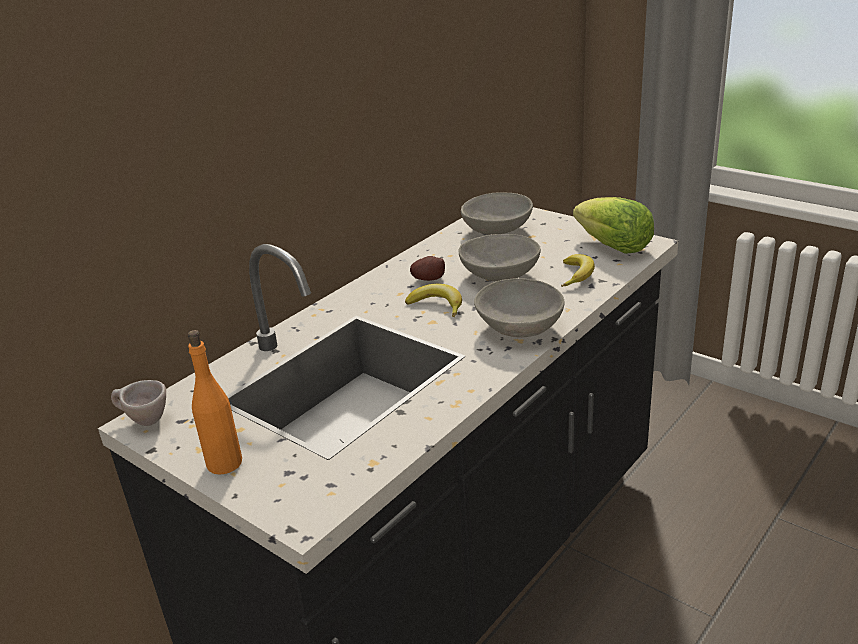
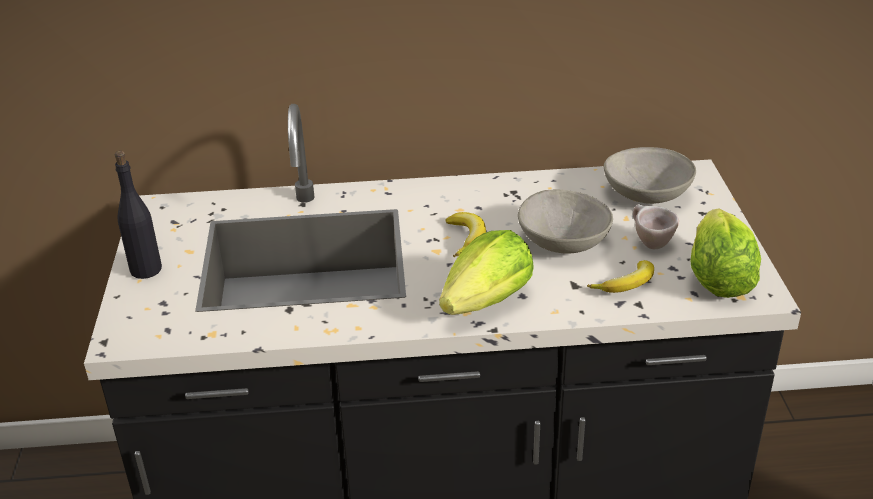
camera: 45 degrees right, 5 degrees up
(143, 421) = (157, 207): beige cup -> beige cup (649, 242)
(224, 463) = (146, 269): orange bottle -> black bottle
(428, 279) = (503, 209): potato -> none
(520, 327) = (487, 301): grey bowl -> lettuce

